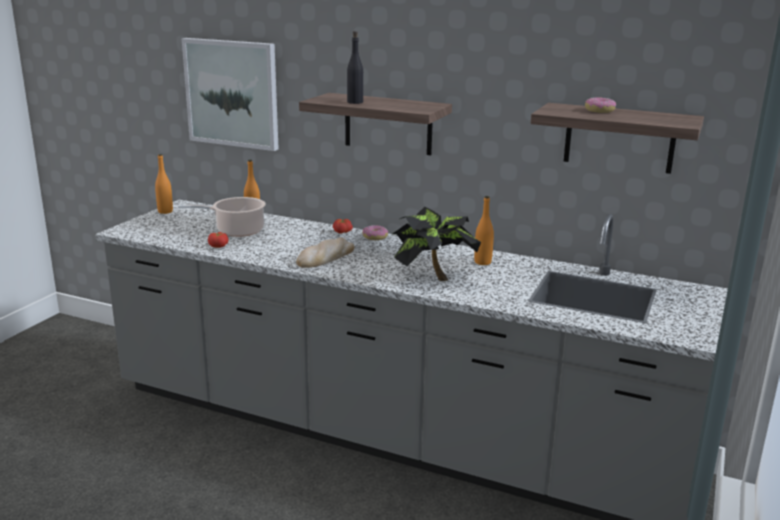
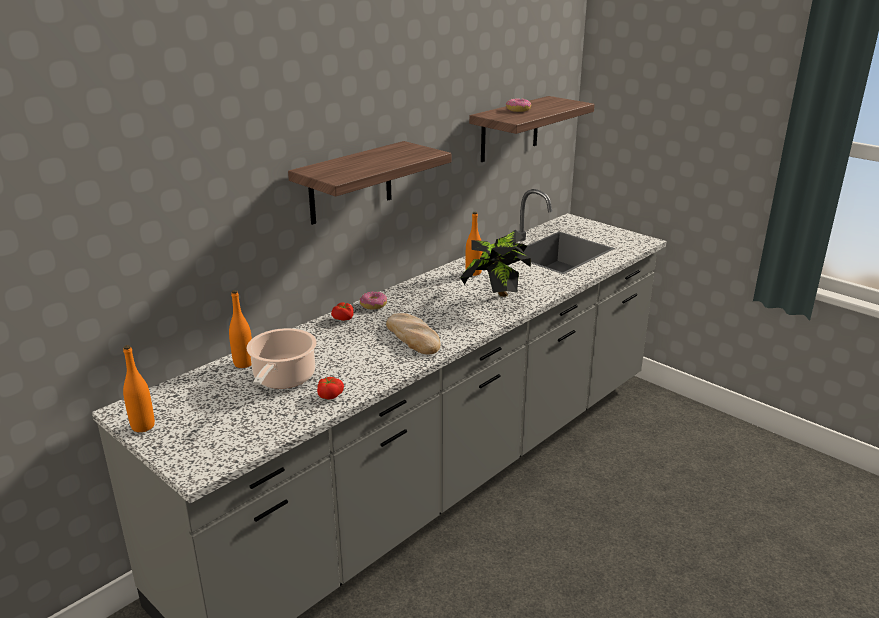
camera: 70 degrees left, 5 degrees up
(232, 93) = (157, 218): picture -> none
(355, 102) = (365, 167): black bottle -> none

